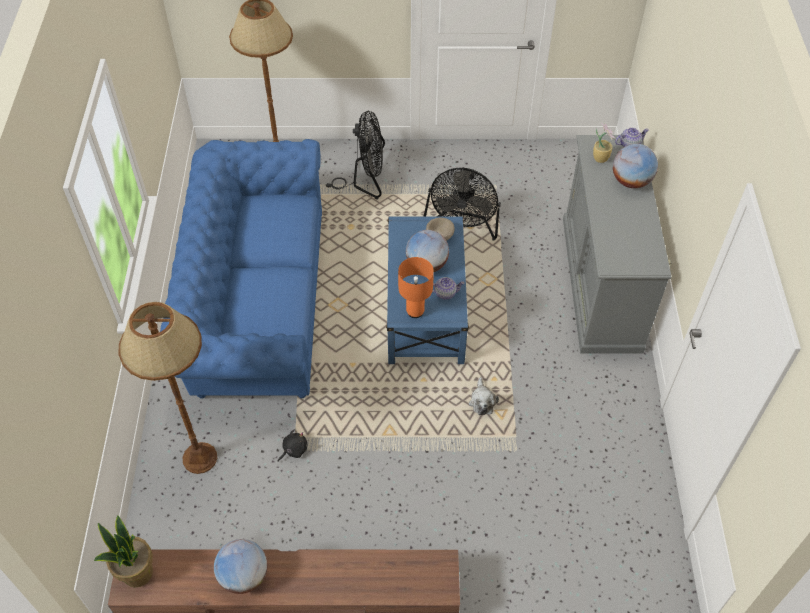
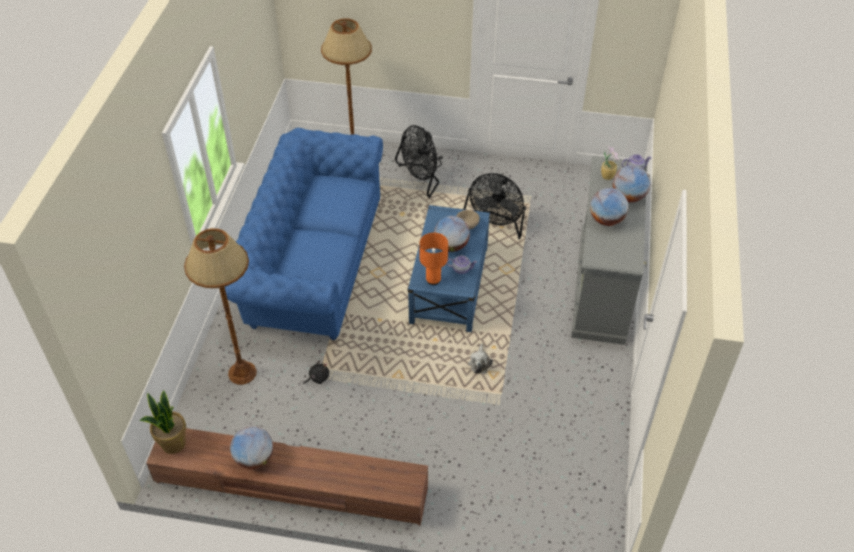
camera: 10 degrees right, 5 degrees down
(364, 176) = (422, 176): black fan -> black fan turned 135 degrees clockwise
(612, 213) = (606, 220): none -> globe

